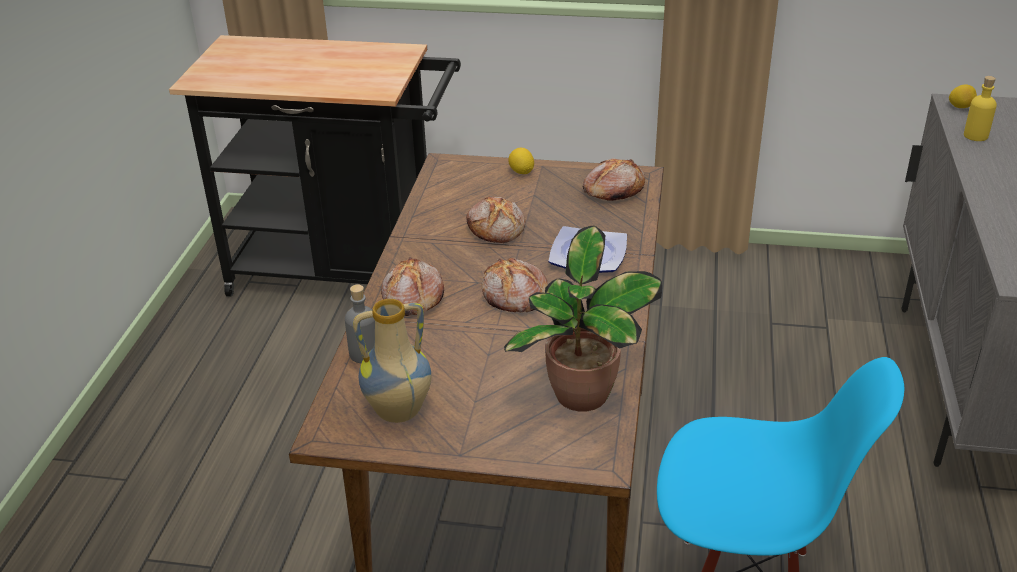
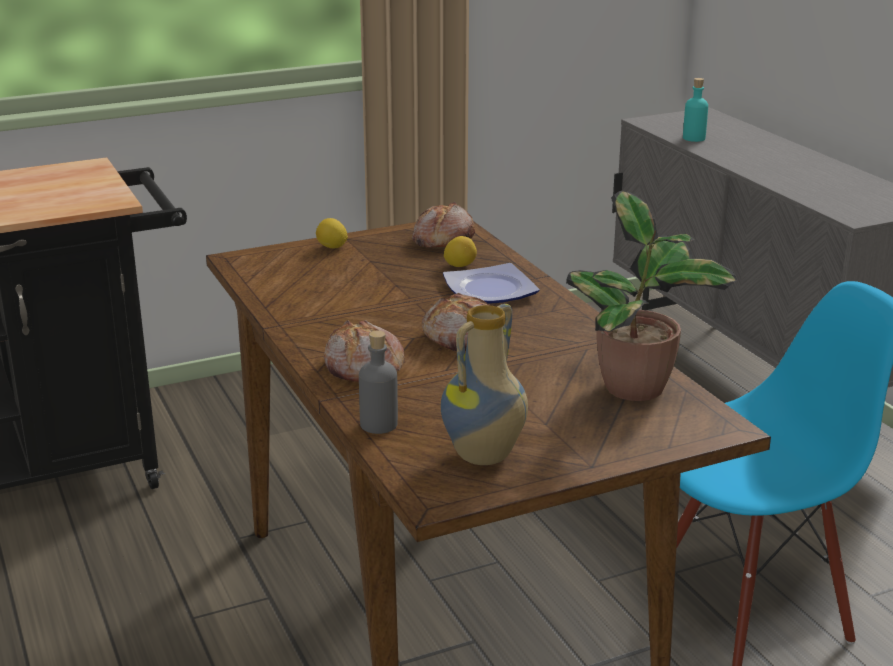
camera: 35 degrees left, 10 degrees down
(497, 228) = (371, 294): bread -> none
(960, 107) = (656, 123): lemon -> lemon (460, 265)
(975, 136) = (694, 138): yellow bottle -> turquoise bottle

